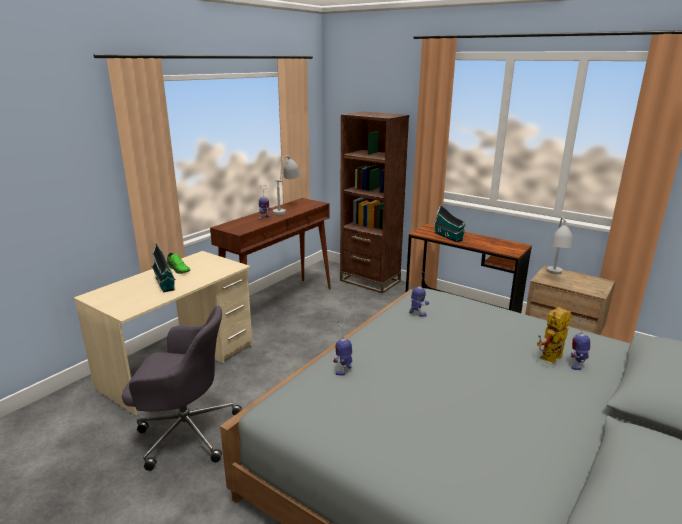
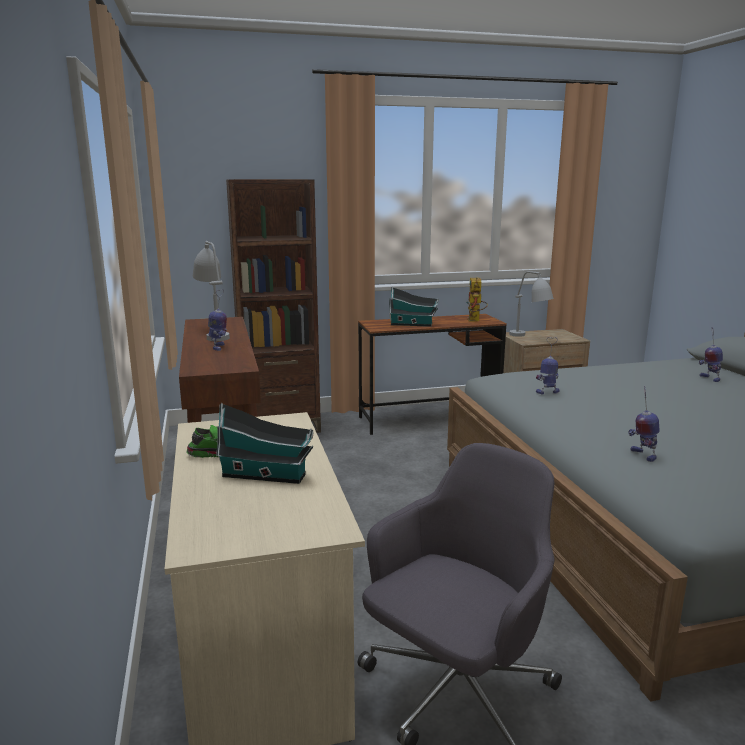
camera: 50 degrees left, 5 degrees down
(550, 360) = (695, 382): toy robot -> toy robot (475, 320)

